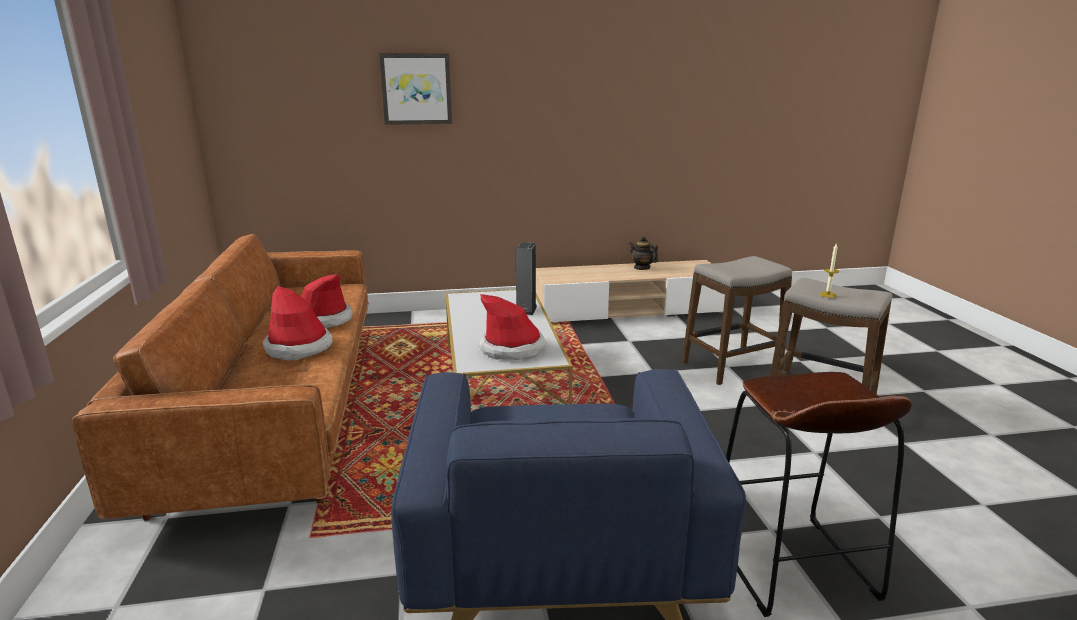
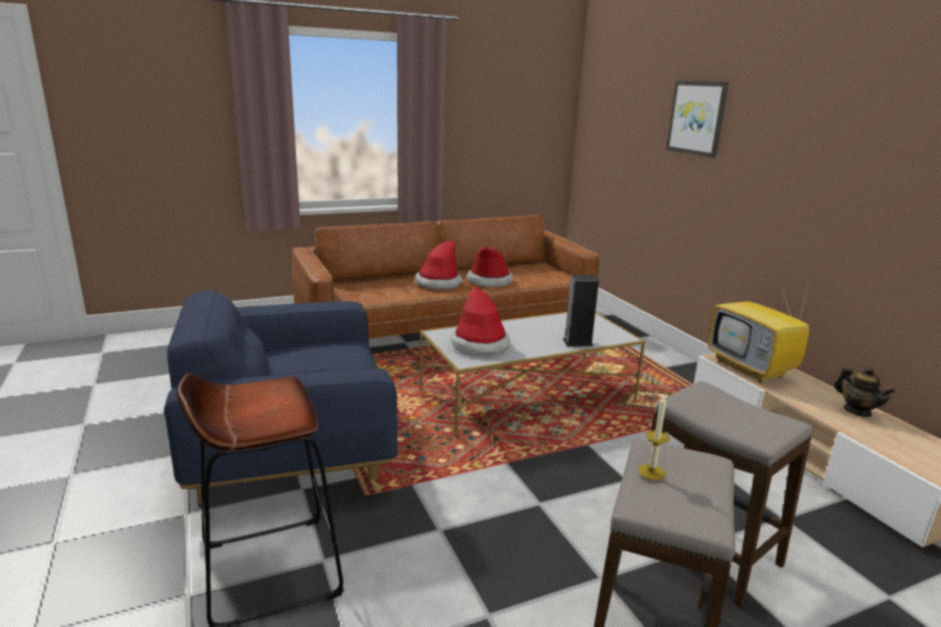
camera: 75 degrees right, 0 degrees up
(575, 276) = (752, 369): none -> television
(642, 267) = (857, 411): teapot -> teapot turned 120 degrees clockwise

